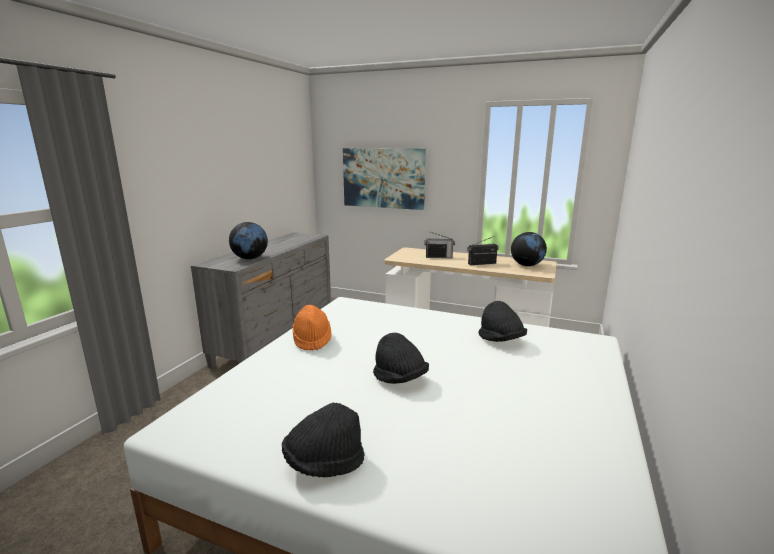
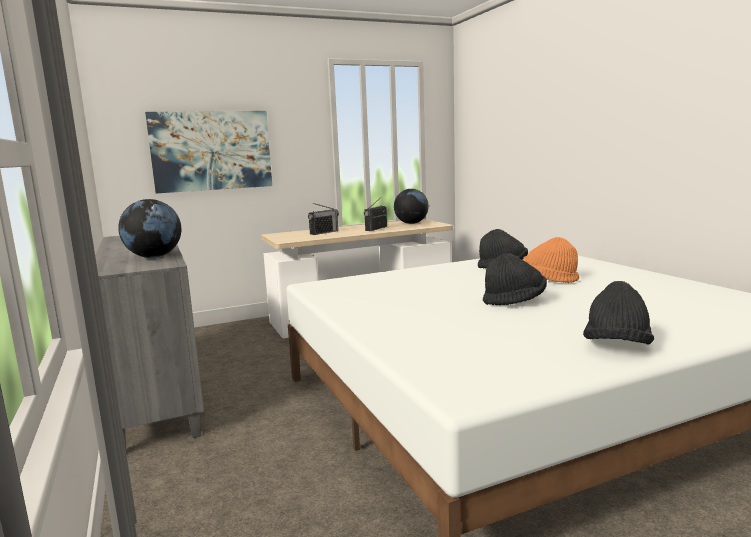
camera: 45 degrees left, 5 degrees down
(312, 340) = (373, 310): orange hat -> orange hat (549, 279)

